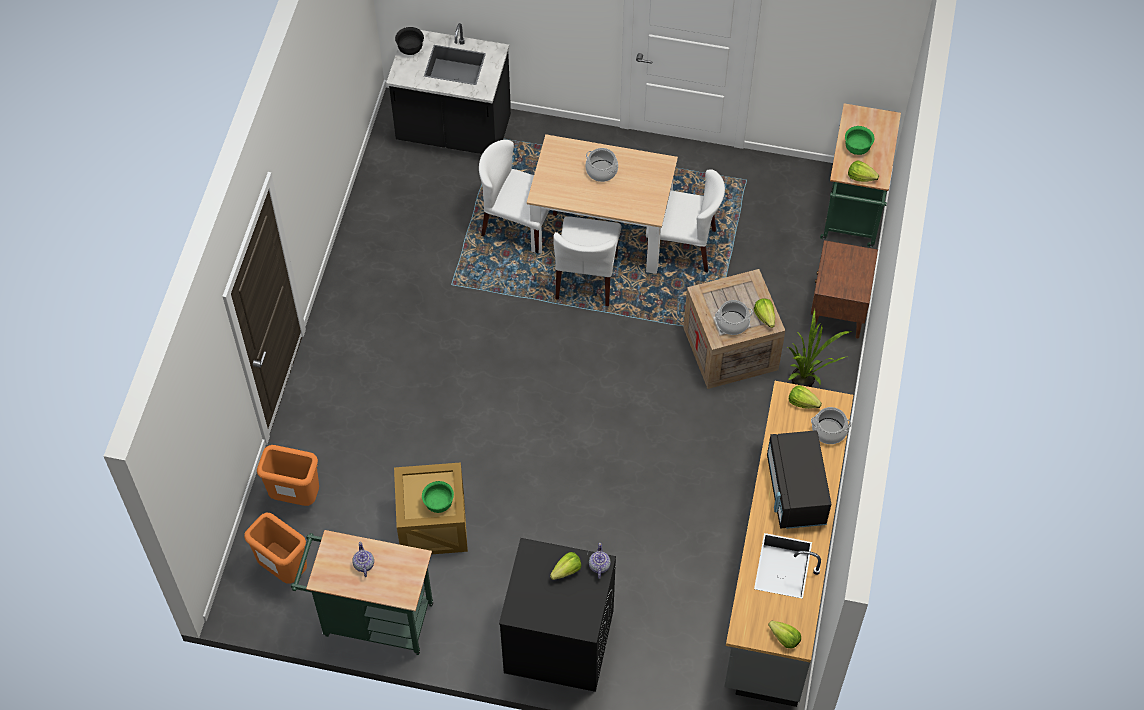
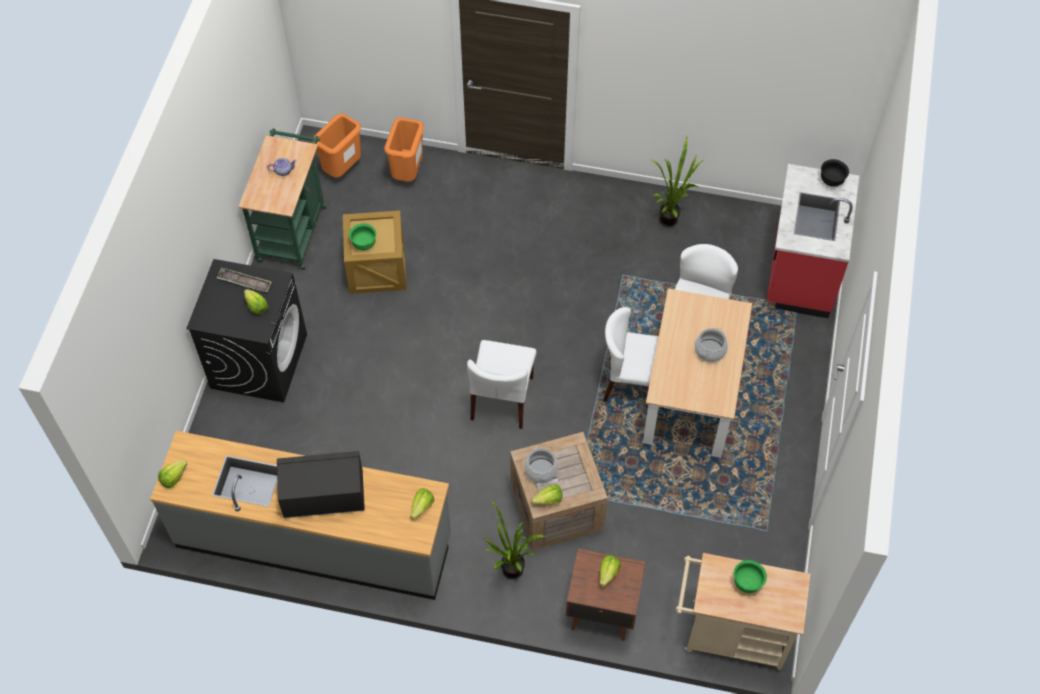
camera: 90 degrees right, 0 degrees up
(378, 237) = (671, 218): none -> potted plant
(453, 131) = (800, 272): black counter -> red counter
(533, 586) = (245, 282): none -> tray
(599, 566) = (258, 330): teapot -> none
(682, 246) = (678, 467): white chair -> white chair (502, 399)
(829, 430) = (389, 529): cooking pot -> none
(852, 215) = (729, 634): green cart -> beige cart
(861, 177) = (707, 584): lettuce -> lettuce (608, 573)

